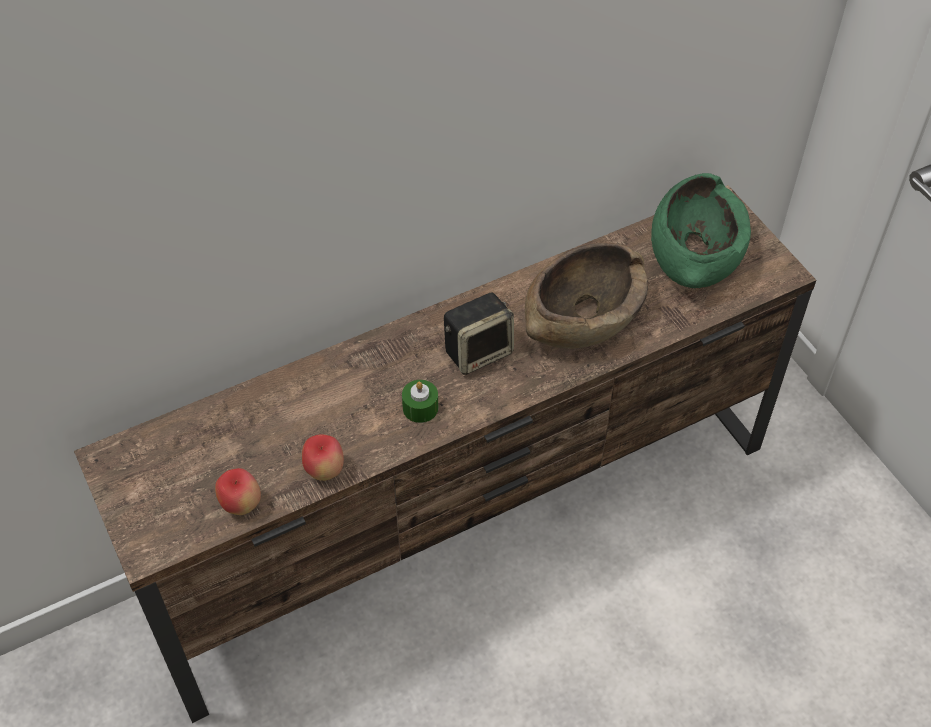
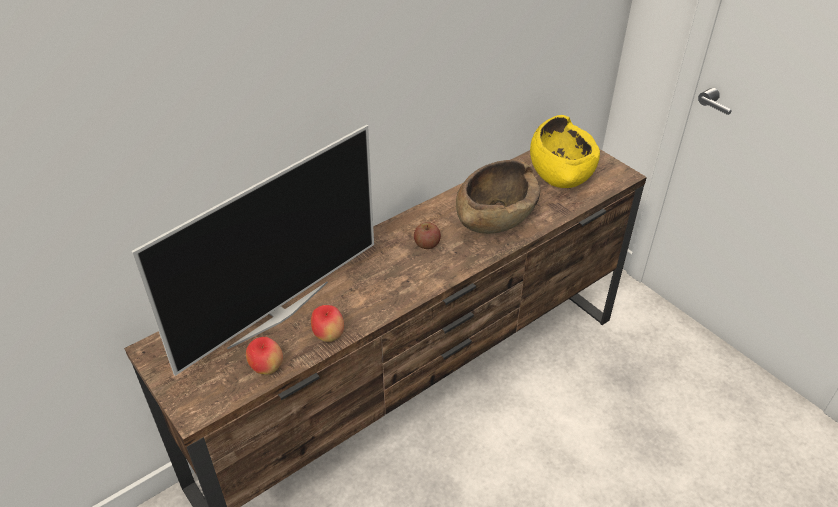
camera: 10 degrees left, 10 degrees down
(267, 428) = (278, 313): none -> television
(420, 408) = (392, 285): green candle -> none
(479, 351) = (427, 244): speaker -> apple
(695, 253) = (560, 170): green bowl -> yellow bowl

